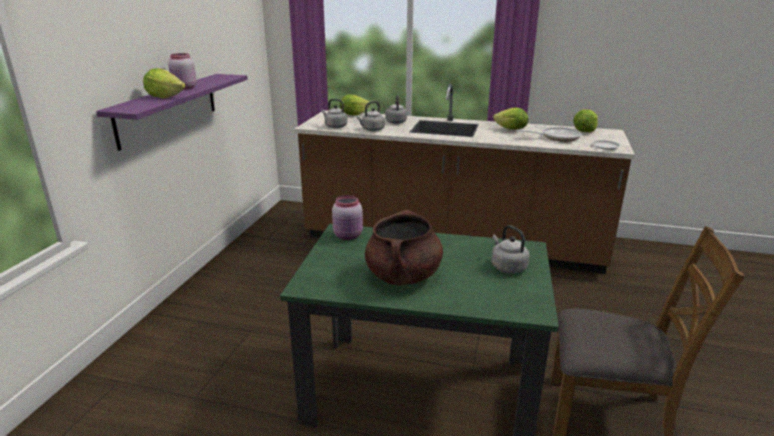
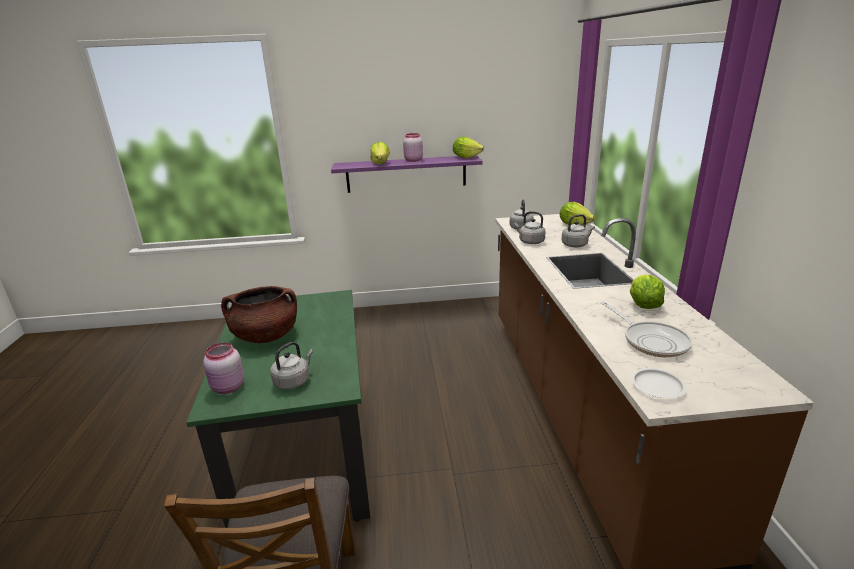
camera: 70 degrees right, 0 degrees up
(348, 236) = (330, 301): pink jar -> pink jar (228, 388)
(584, 131) = (728, 361): lettuce -> lettuce (466, 157)

